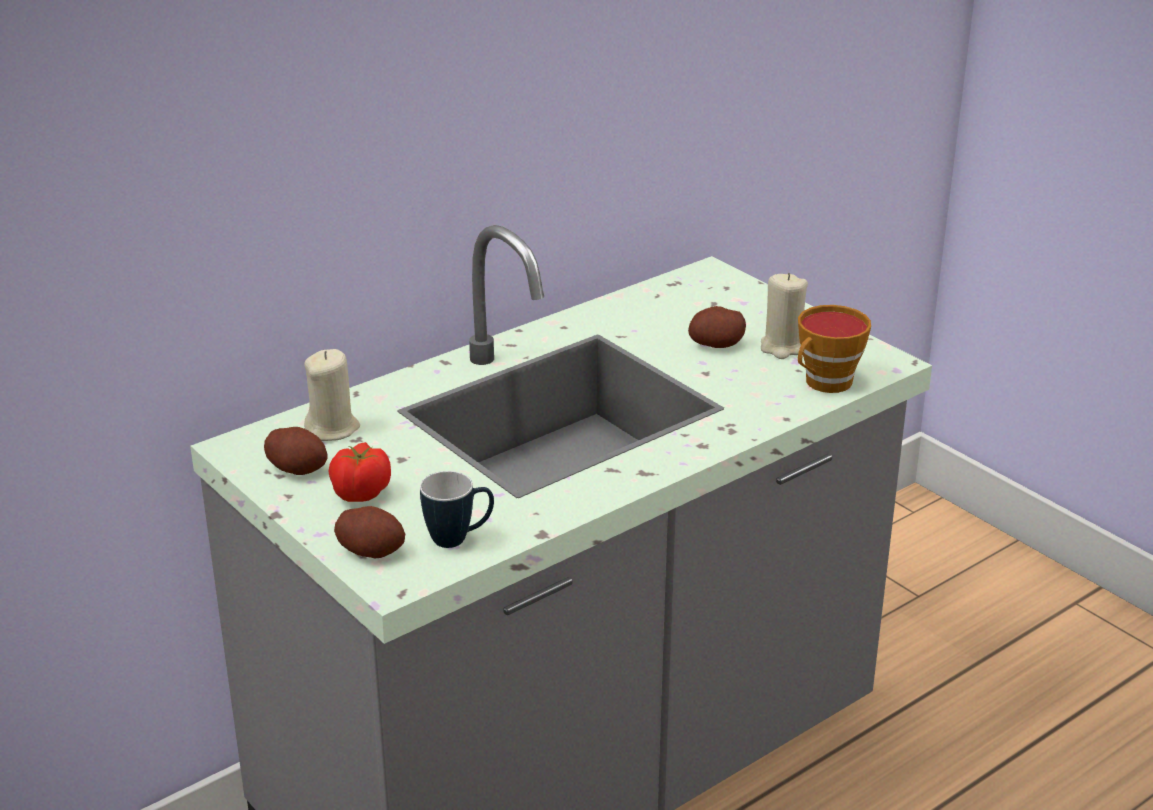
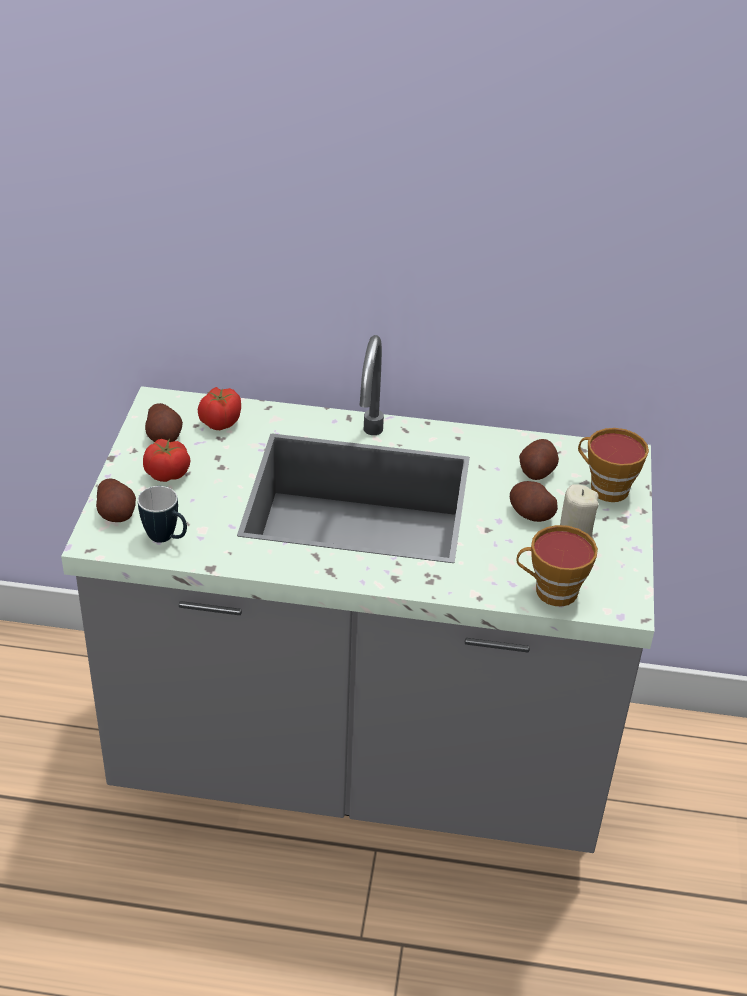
camera: 45 degrees right, 10 degrees up
(332, 429) = (220, 423): beige candle -> tomato
(667, 316) = (536, 471): none -> potato
(734, 299) = (604, 488): none -> cup

